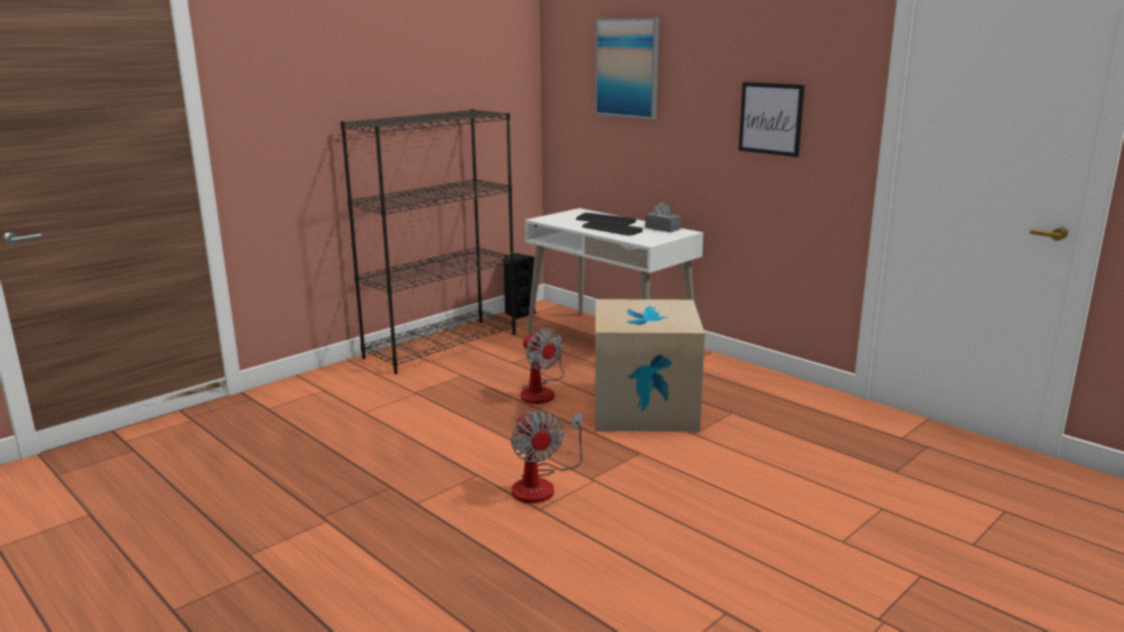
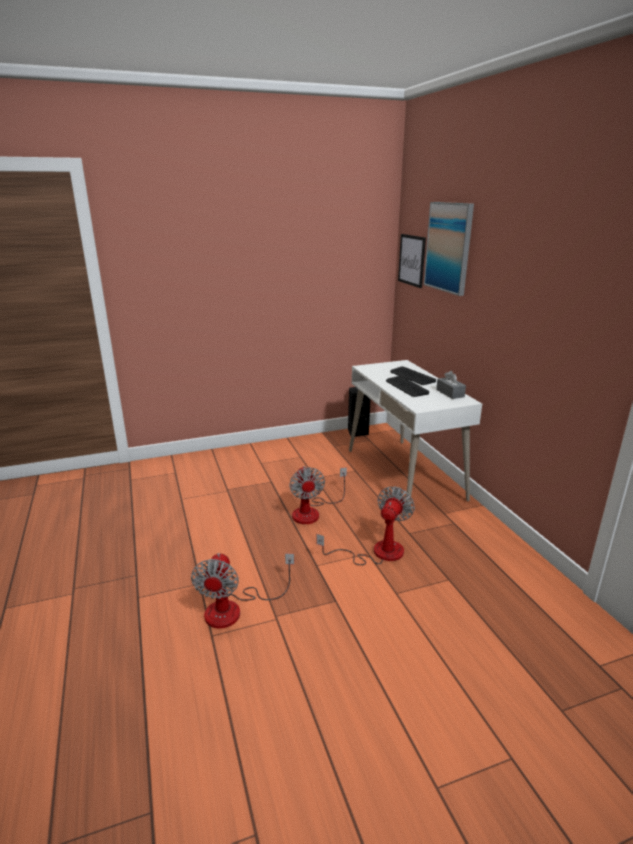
camera: 25 degrees right, 5 degrees up
(442, 345) = (280, 450): black bookcase -> none
(644, 408) = (377, 552): cardboard box -> fan
(771, 118) = (548, 311): picture -> picture (411, 260)

